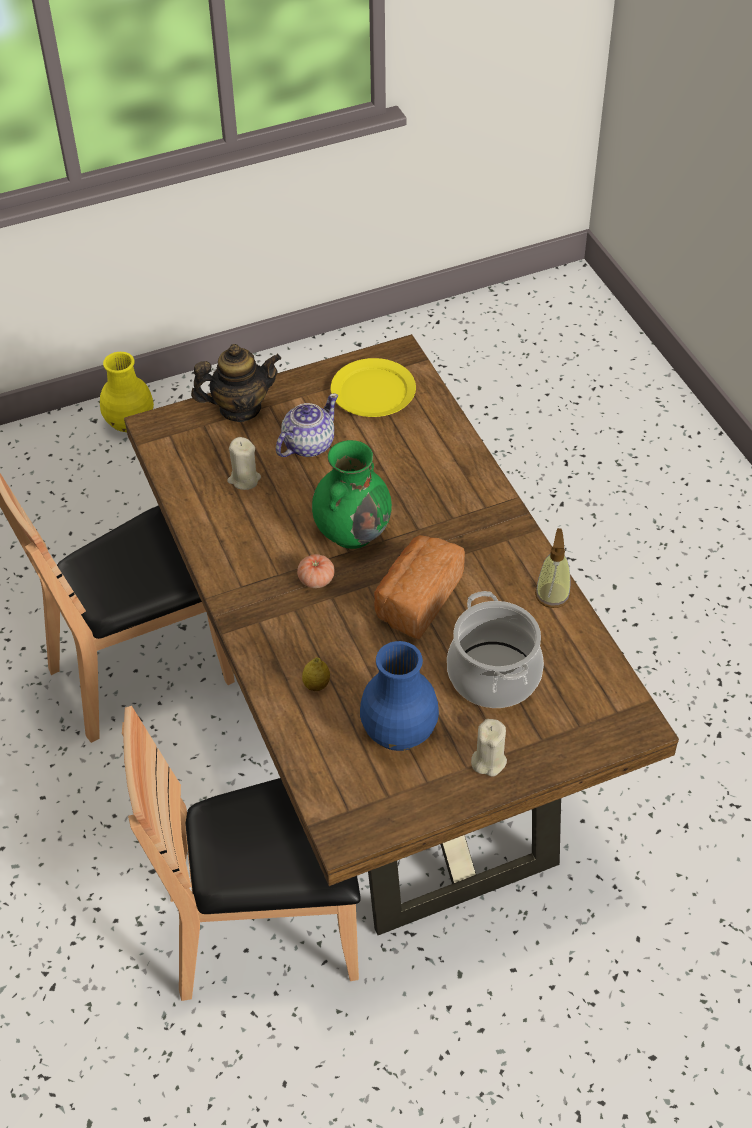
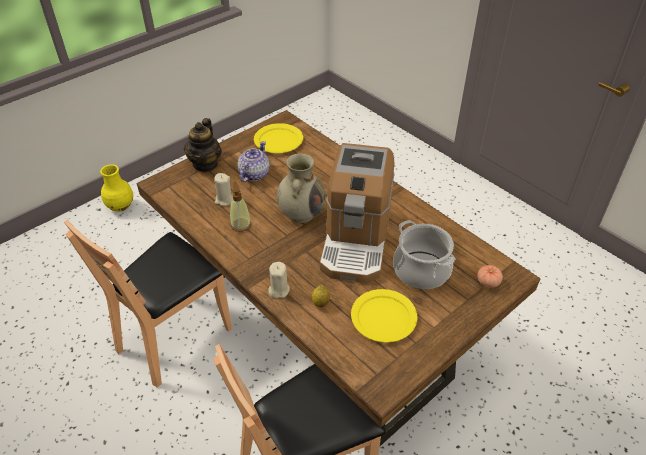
camera: 20 degrees left, 5 degrees down
(240, 408) = (205, 164): teapot -> teapot turned 135 degrees clockwise
(316, 579) = (292, 244): tomato -> tomato (488, 282)
(353, 532) = (301, 213): green vase -> beige vase
(399, 731) = (383, 317): blue vase -> yellow plate
(416, 600) = (356, 241): bread -> coffee machine
(488, 761) = (444, 319): beige candle -> beige candle (278, 290)
(552, 594) = (430, 220): soap dispenser -> soap dispenser (240, 224)

